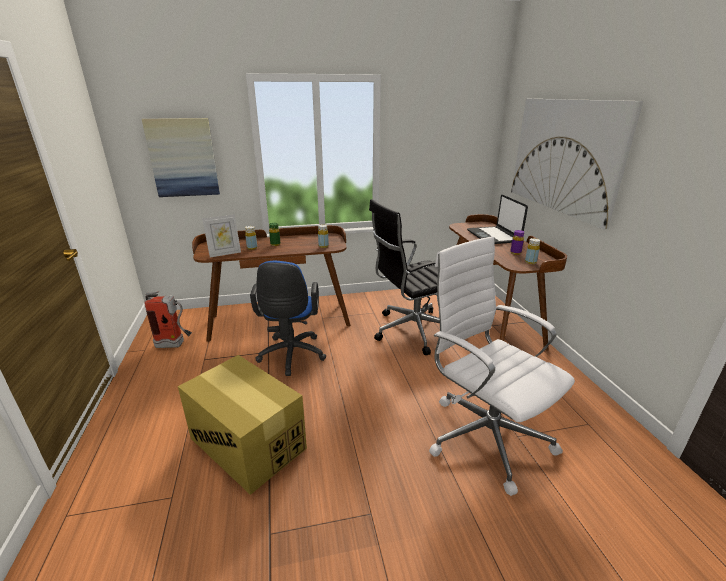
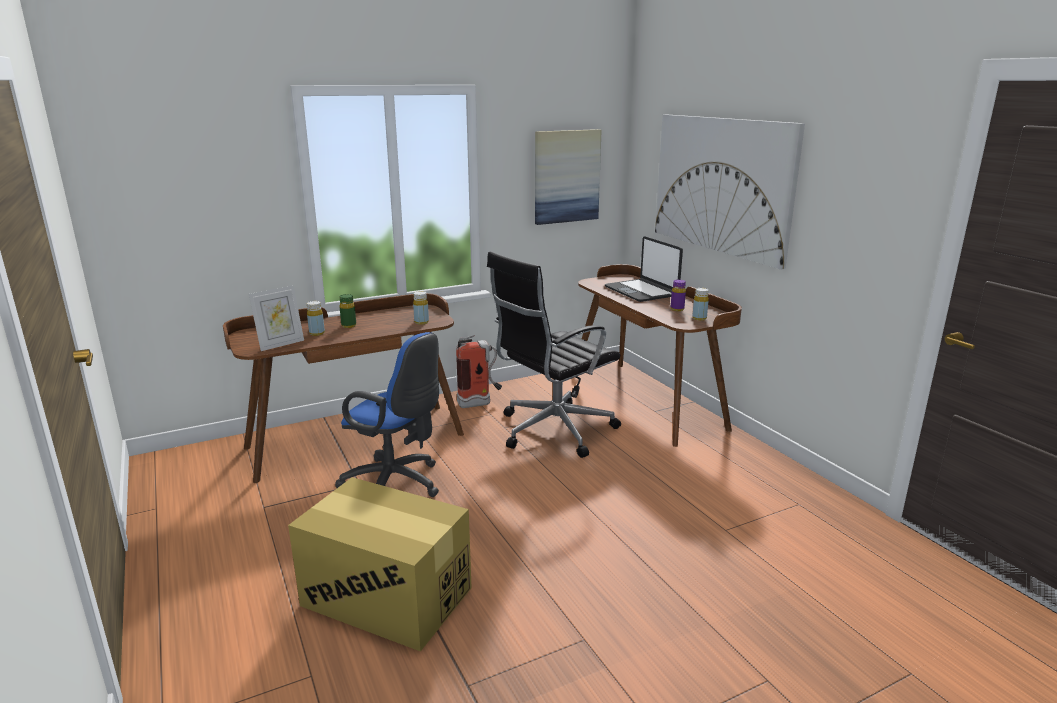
camera: 15 degrees left, 5 degrees down
(175, 345) = (204, 494): fire extinguisher -> fire extinguisher (480, 403)
(183, 158) = (195, 207): picture -> picture (566, 176)
(291, 356) = (397, 485): blue office chair -> blue office chair turned 45 degrees counterclockwise
(485, 434) = (687, 534): white office chair -> none

